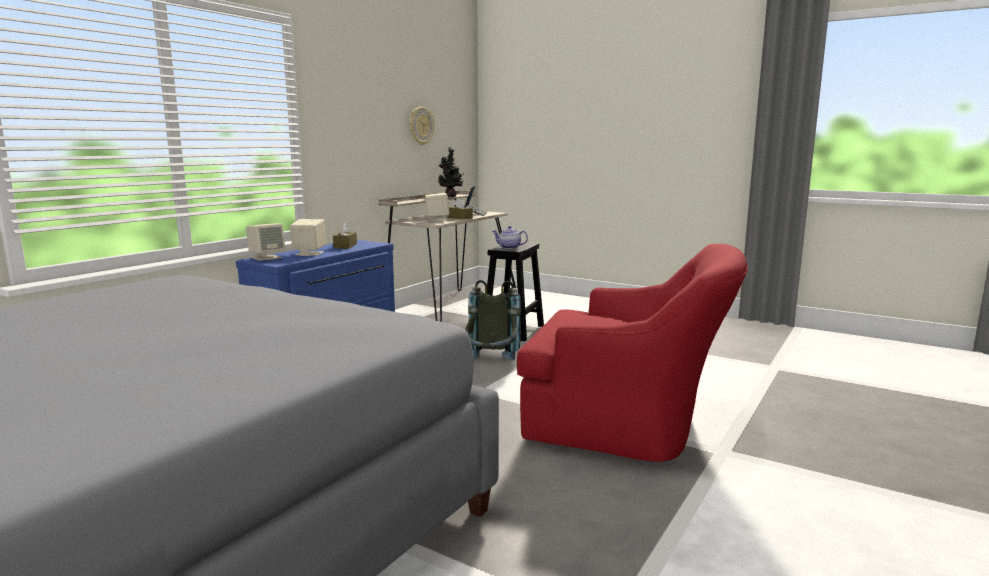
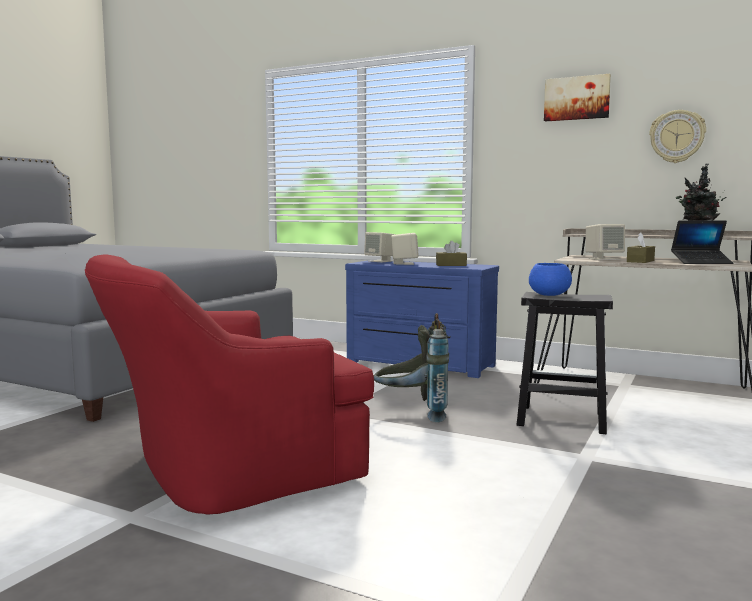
camera: 85 degrees right, 5 degrees down
(369, 87) = (577, 98): none -> picture
(509, 247) = (549, 295): teapot -> blue bowl
(628, 424) = (228, 471): red armchair -> red armchair turned 45 degrees clockwise

